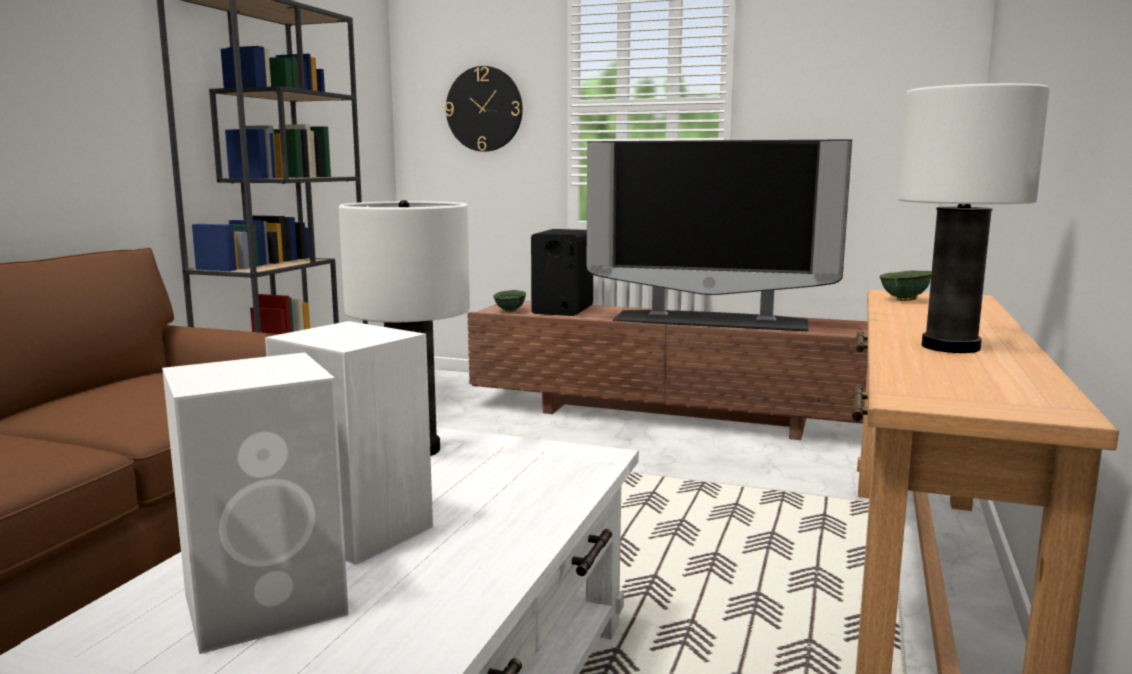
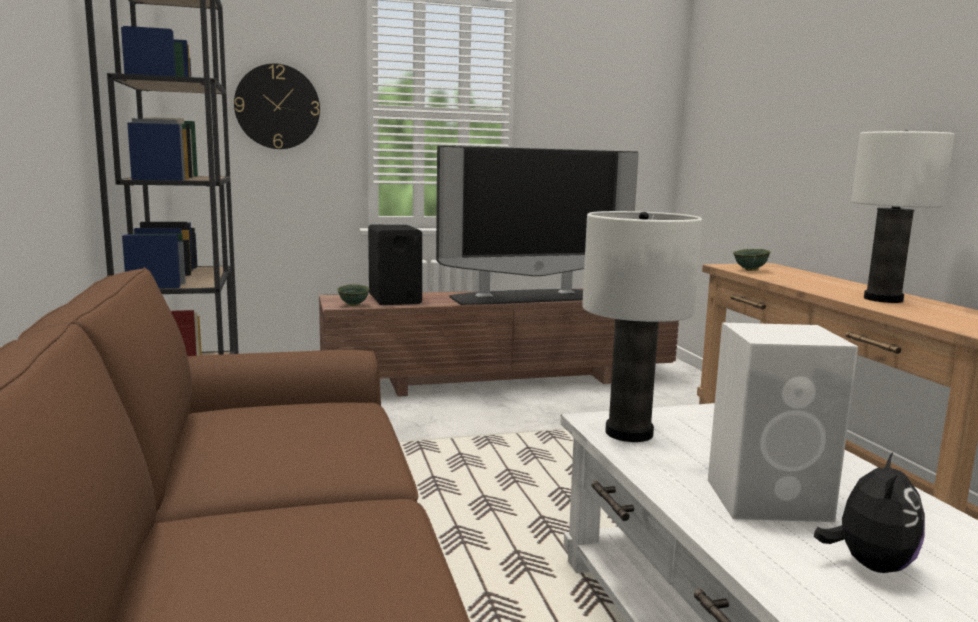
camera: 35 degrees left, 0 degrees up
(269, 603) = (869, 565): white speaker -> plush toy

